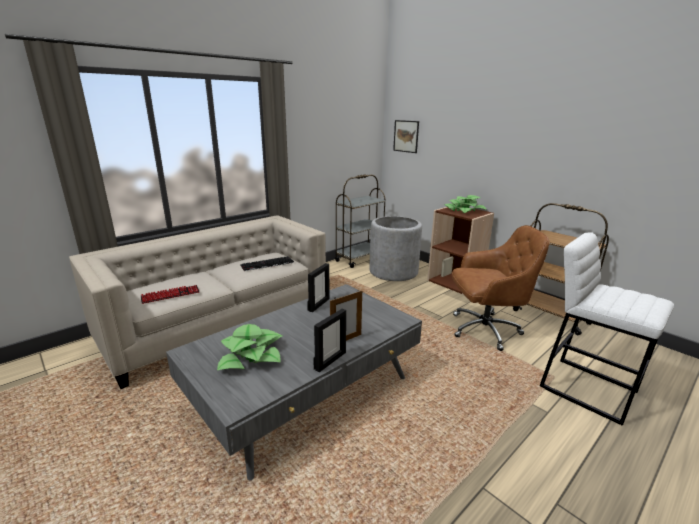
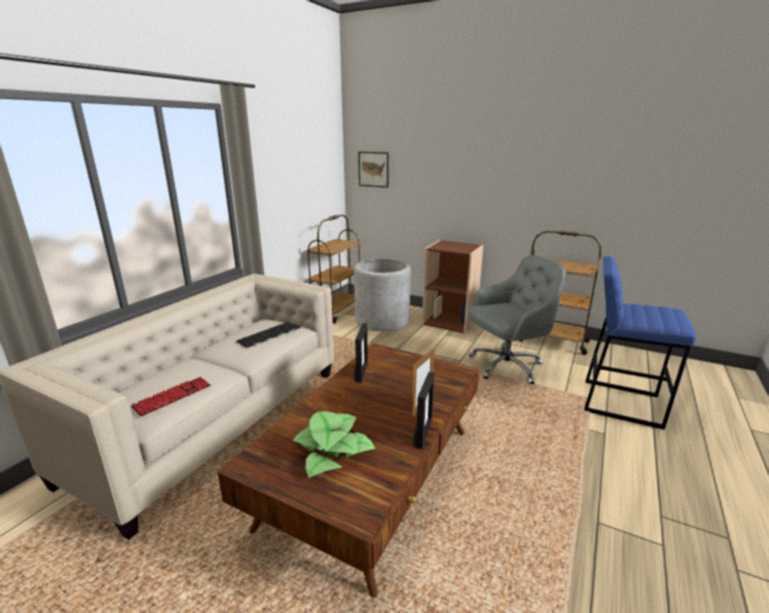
camera: 20 degrees left, 0 degrees up
(306, 392) = (373, 476): grey coffee table -> brown coffee table
(359, 259) = (337, 312): grey cart -> brown cart
(464, 210) = (454, 245): potted plant -> none
(485, 330) = (506, 366): brown office chair -> grey office chair
(585, 388) = (619, 402): white stool -> blue stool

